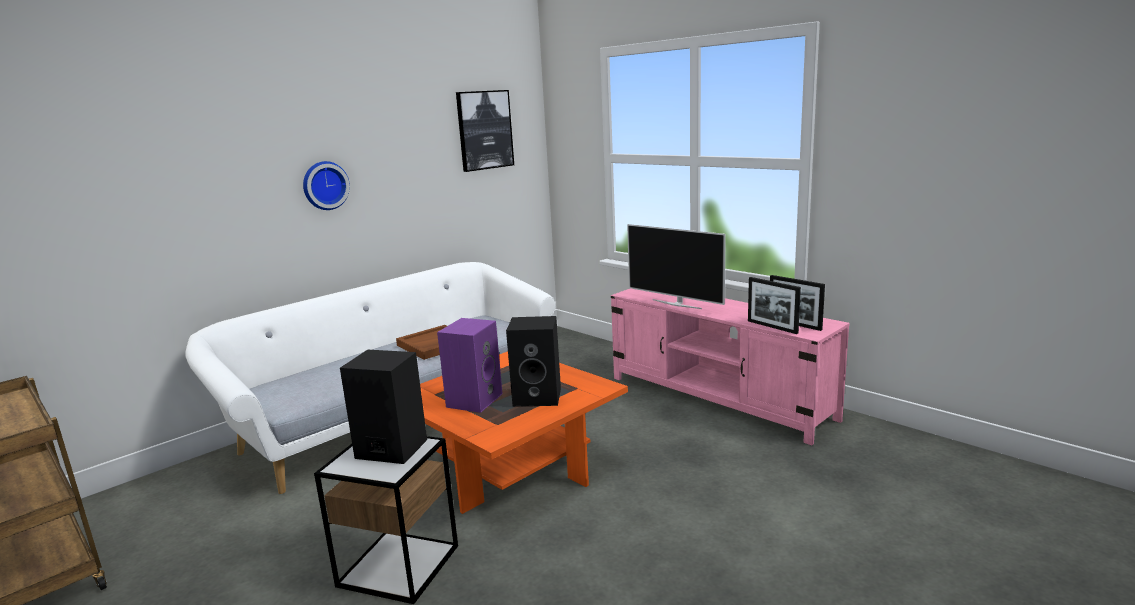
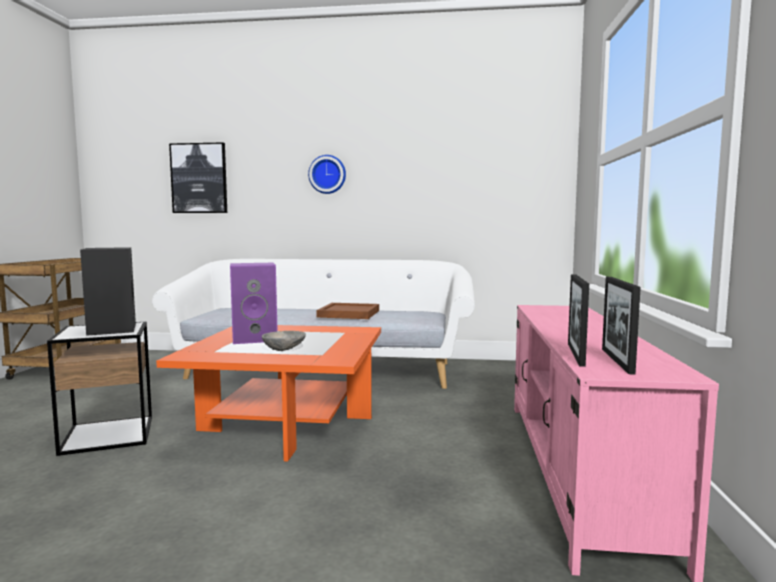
camera: 50 degrees right, 10 degrees down
(484, 130) = (493, 139): picture -> picture (199, 178)
(538, 396) = (285, 349): black speaker -> grey bowl
(677, 304) = (549, 319): television -> none

